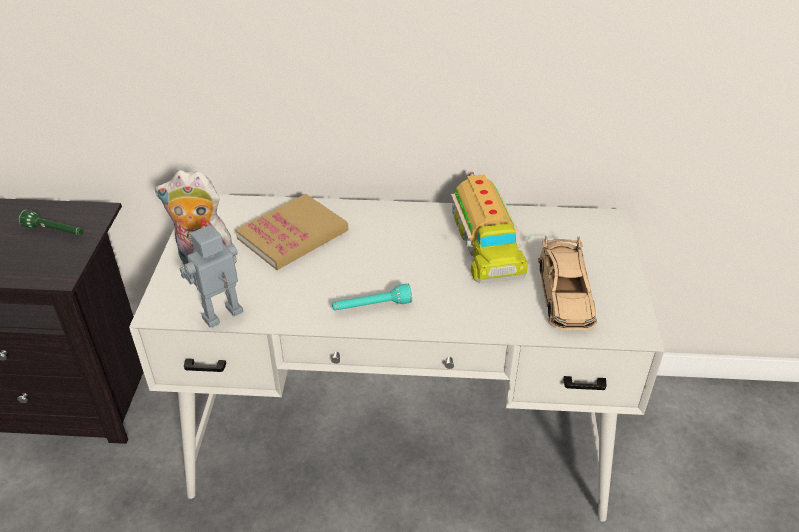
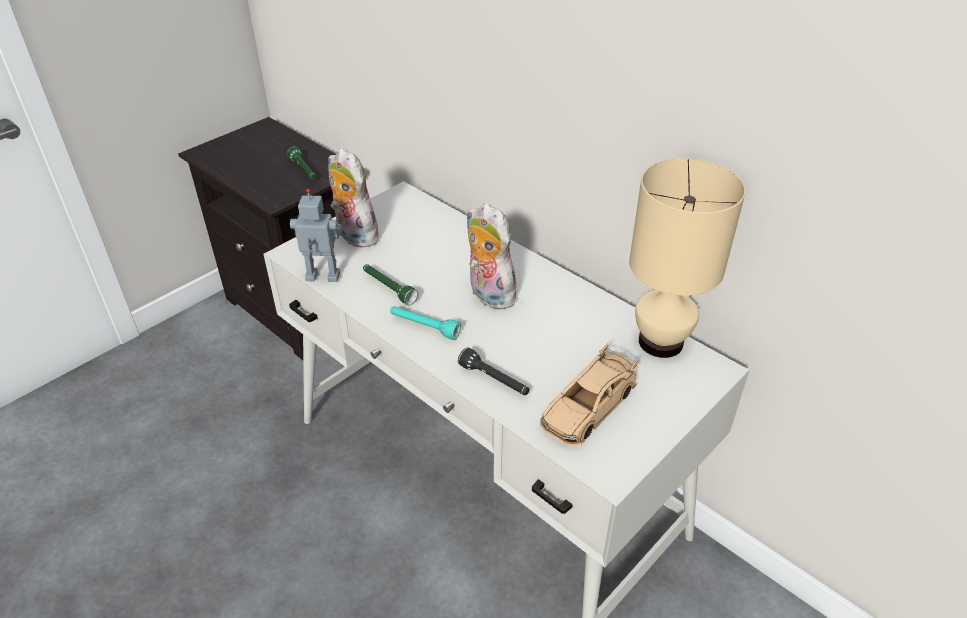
camera: 40 degrees right, 0 degrees up
(293, 235) = (435, 245): book -> none
(299, 292) = (388, 289): none -> green flashlight
(390, 252) = (488, 295): none -> plush toy
(479, 315) = (494, 380): none -> black flashlight
(484, 243) = (572, 327): toy truck -> none
(555, 221) = (660, 343): none -> beige table lamp

